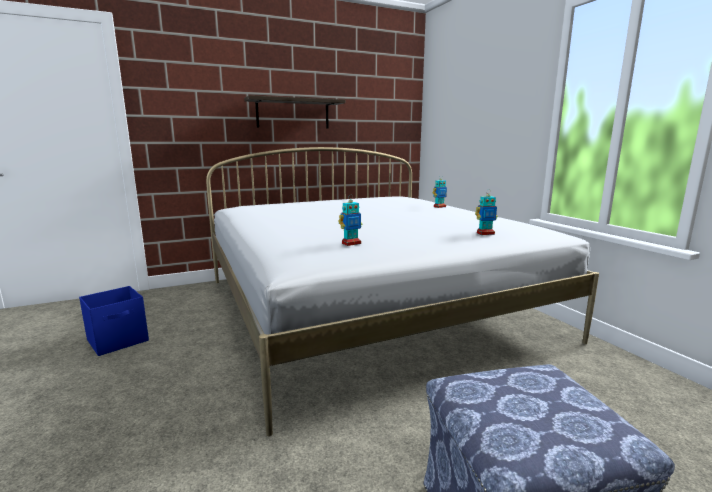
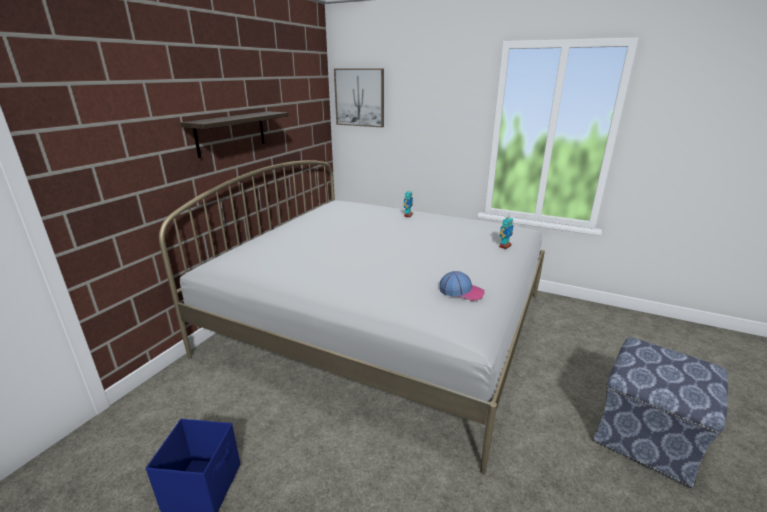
camera: 40 degrees left, 10 degrees up
(351, 243) = (461, 291): toy robot -> cap
(441, 95) = (360, 97): none -> picture

